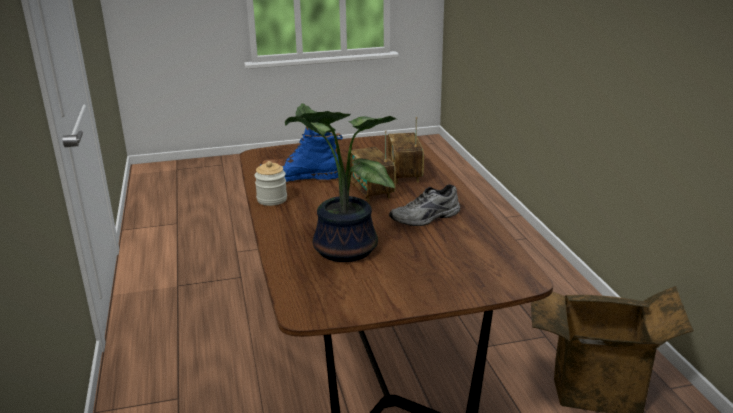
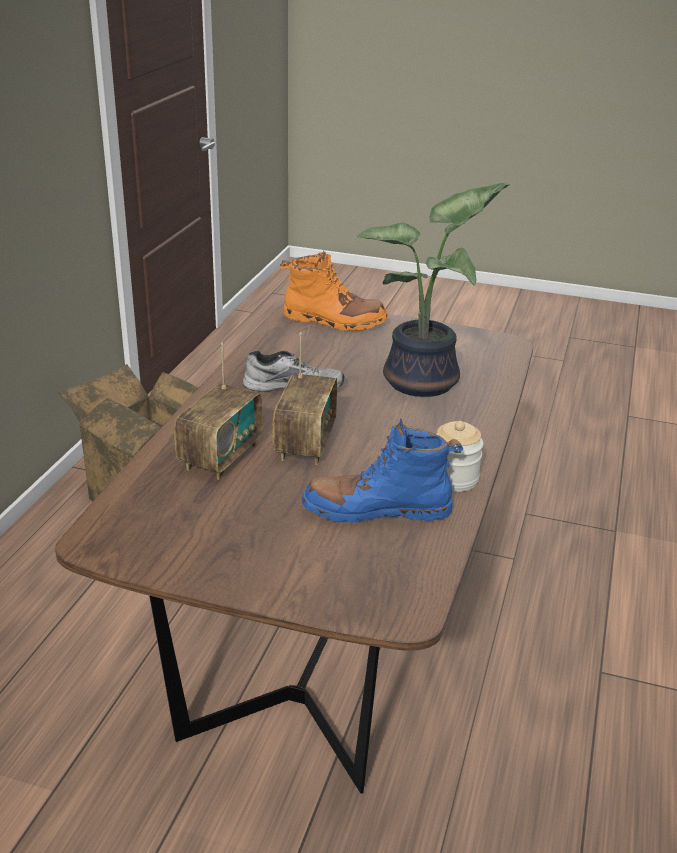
camera: 150 degrees left, 5 degrees up
(300, 177) = (377, 510): blue boot -> blue boot turned 150 degrees clockwise
(482, 282) = (334, 321): none -> orange boot

